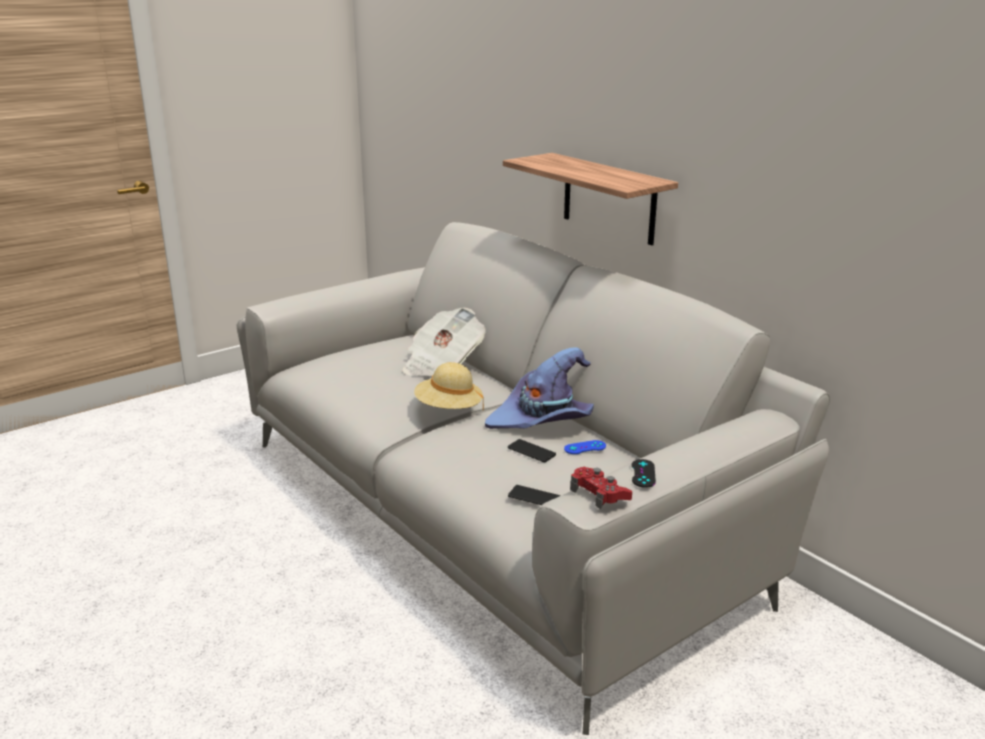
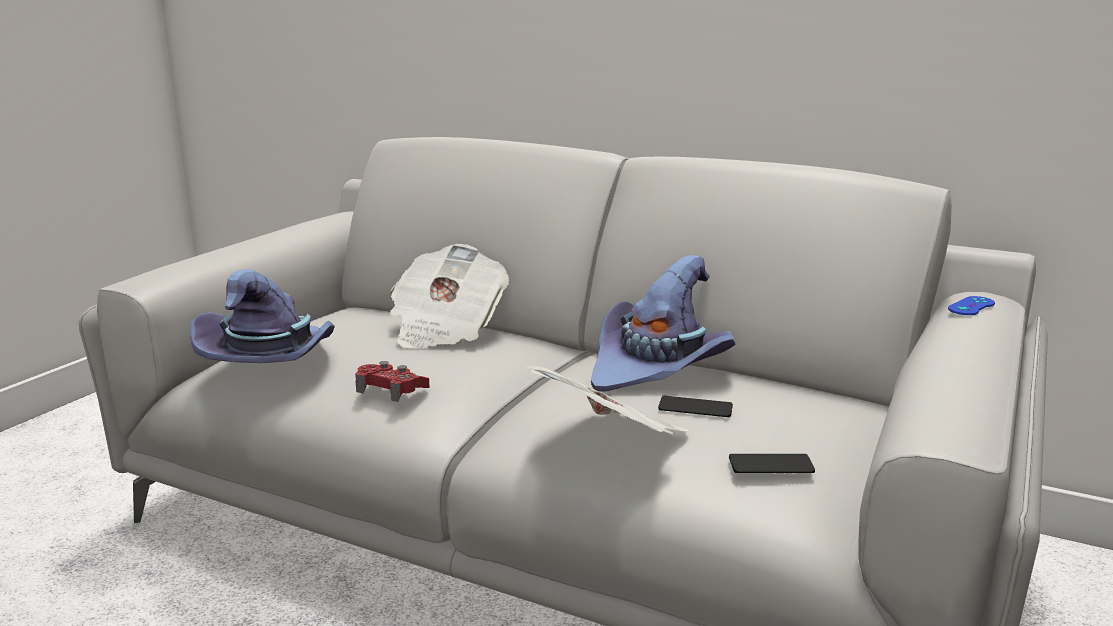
camera: 25 degrees left, 5 degrees down
(326, 367) = (270, 360): none -> purple hat
(448, 409) = (514, 380): beige hat -> none
(457, 460) = (608, 441): none -> newspaper
(585, 447) = (754, 389): blue game controller -> blue game controller (971, 306)
(599, 494) = (959, 419): red game controller -> red game controller (391, 389)
(609, 199) = (642, 68): shelf -> none
(643, 473) = (967, 382): black game controller -> none

